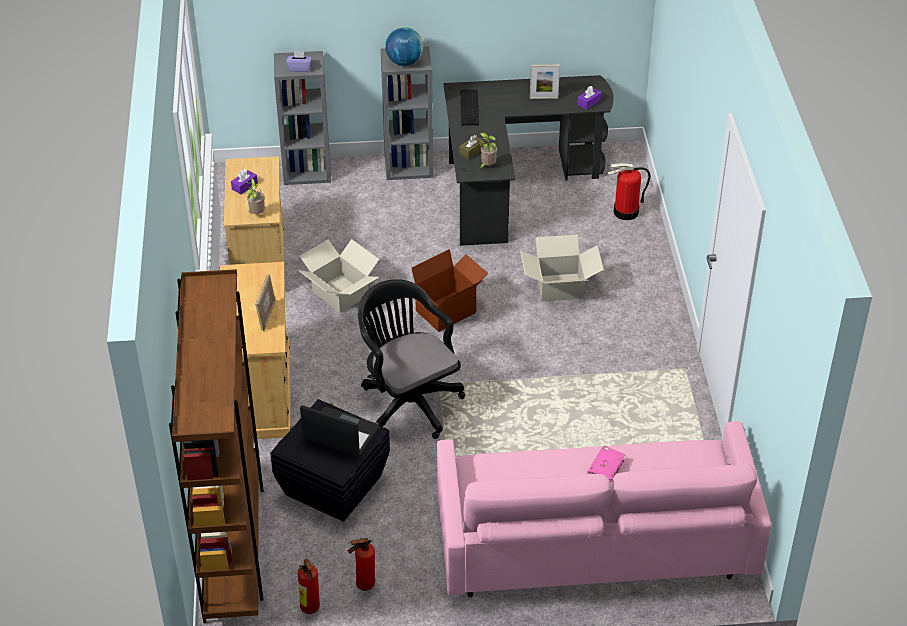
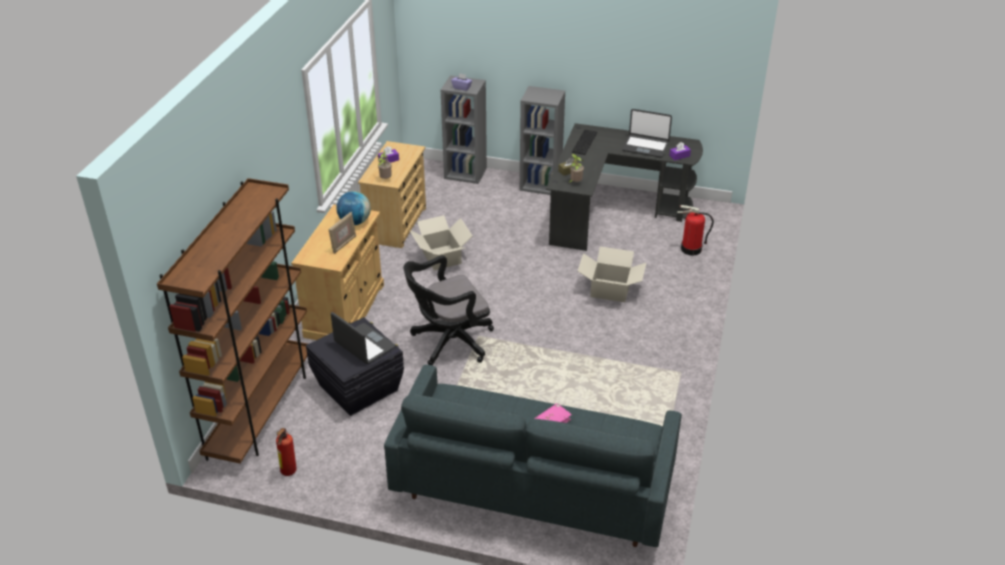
camera: 20 degrees right, 5 degrees down
(362, 585) = (336, 466): fire extinguisher -> none
(404, 62) = (540, 97): globe -> globe (355, 222)
(408, 401) = (448, 342): black office chair -> black office chair turned 105 degrees counterclockwise
(446, 312) = (512, 288): cardboard box -> none
(543, 98) = (645, 146): picture frame -> laptop
(593, 547) = (533, 488): pink sofa -> grey sofa

